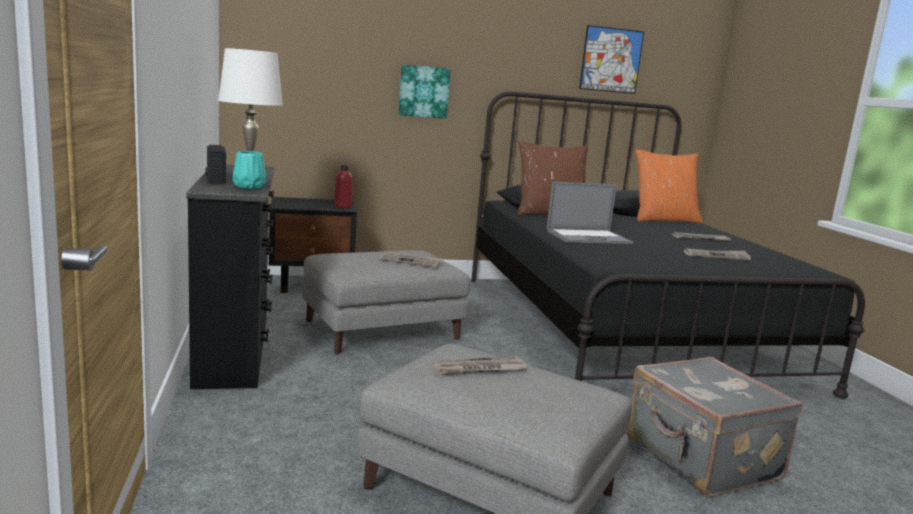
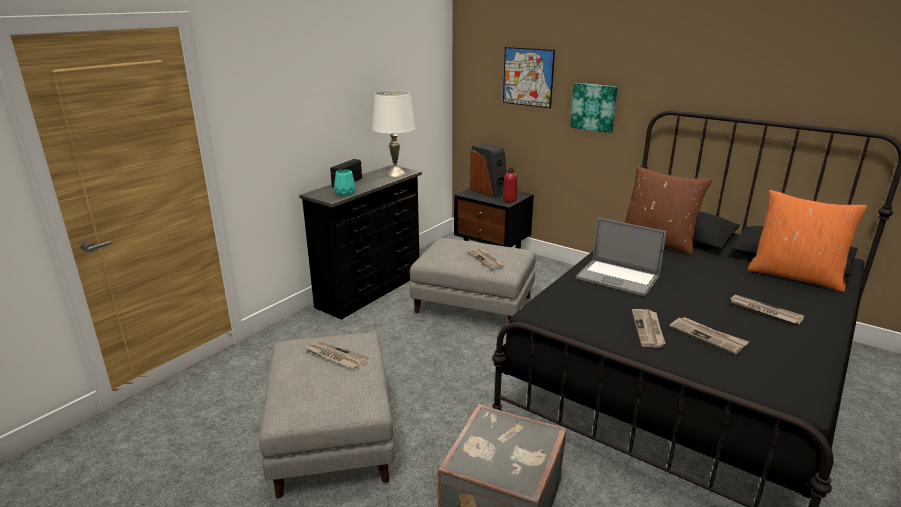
camera: 50 degrees right, 10 degrees up
(302, 202) = (489, 191): none -> speaker
(611, 60) = (807, 75): picture -> picture (528, 77)
(685, 260) = (648, 329): none -> newspaper

